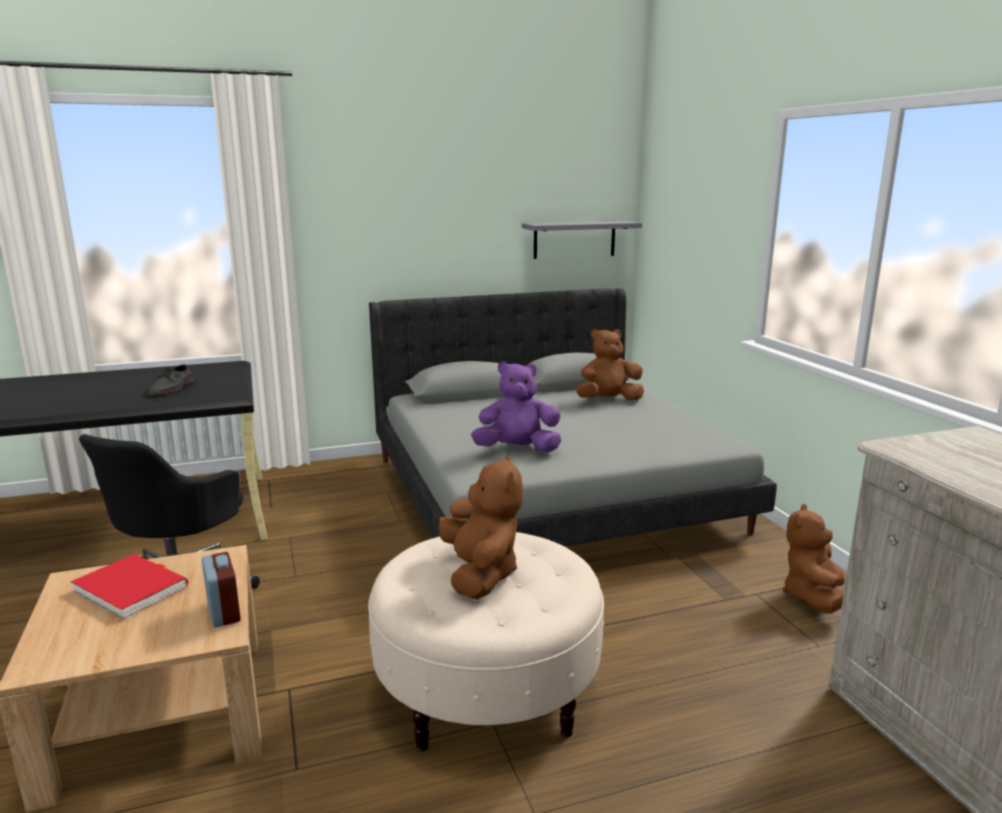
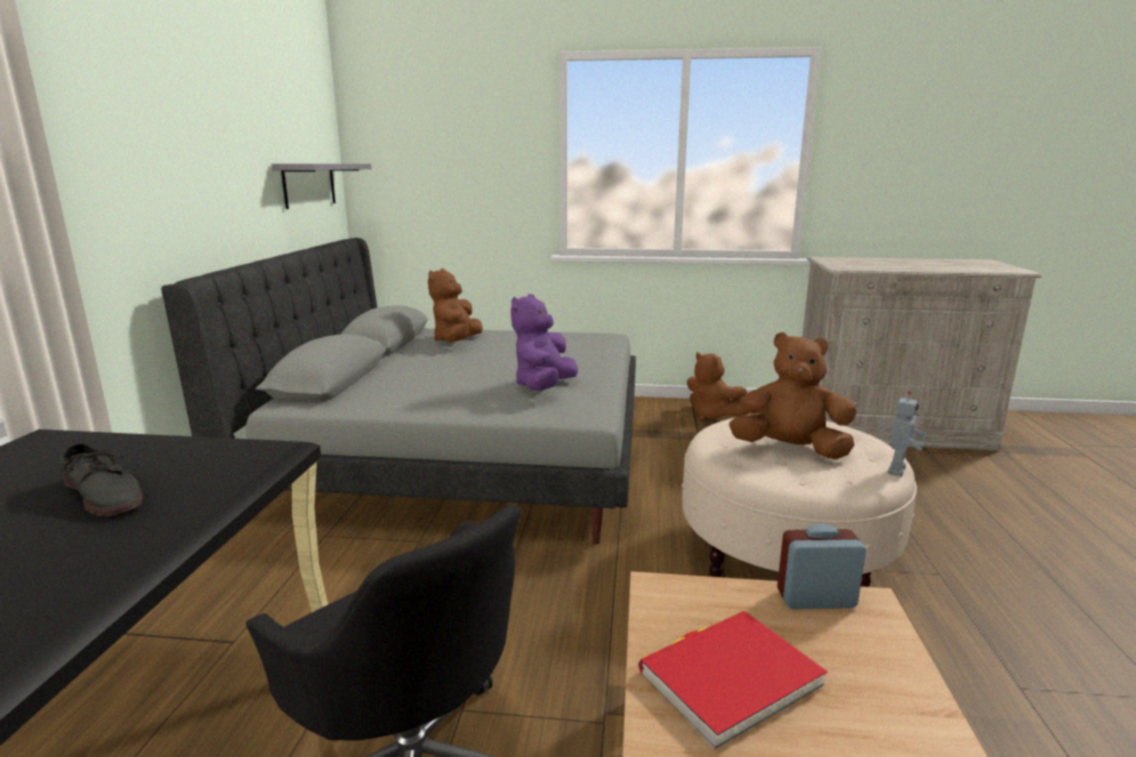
camera: 65 degrees left, 0 degrees up
(466, 632) = (894, 470): none -> toy robot

